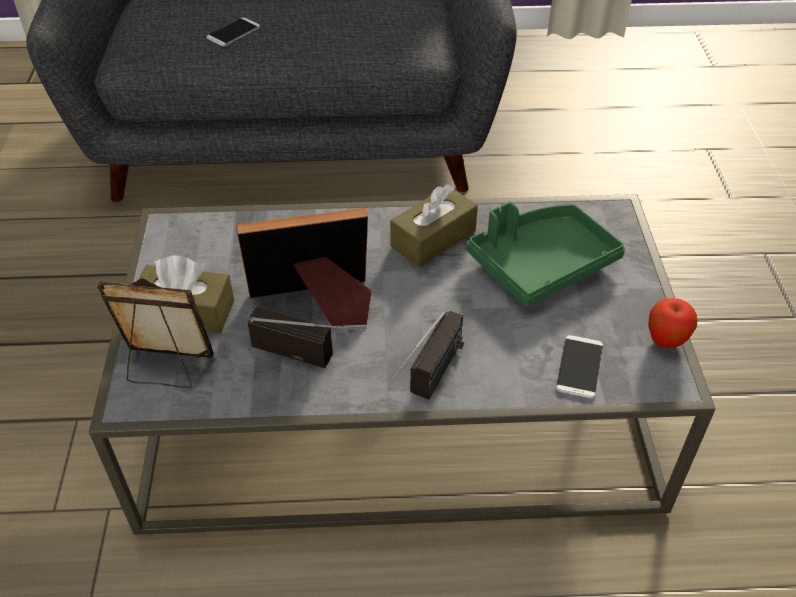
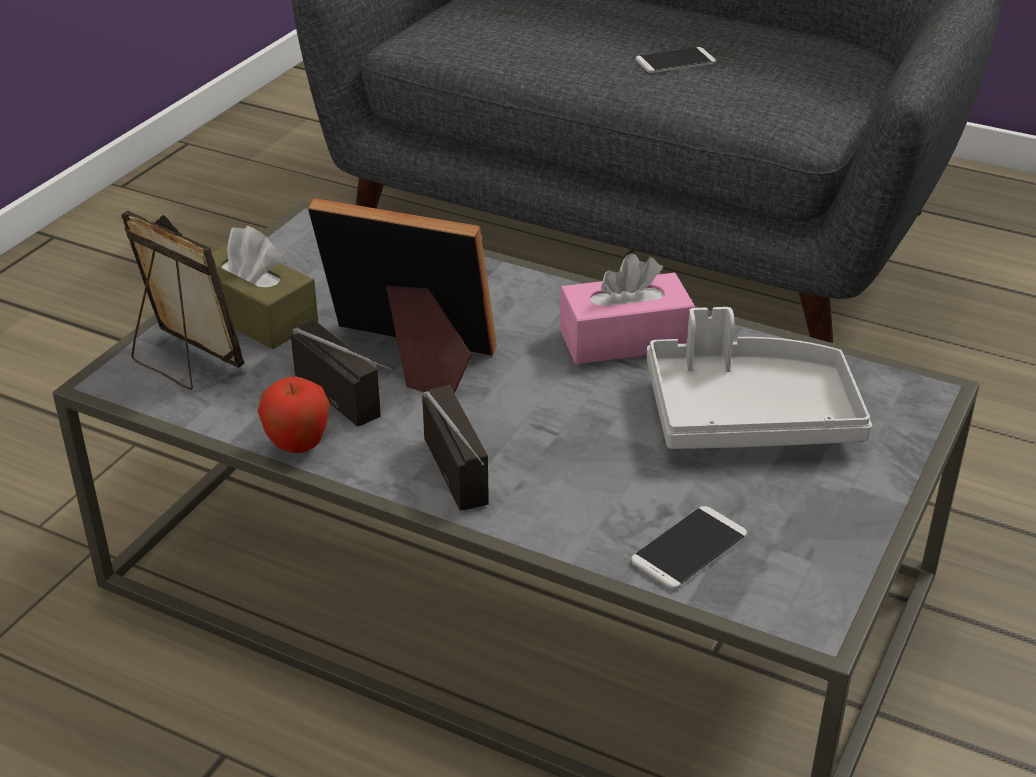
camera: 30 degrees right, 10 degrees down
(233, 32) = (562, 44): phone -> phone (675, 61)
(429, 383) = (469, 490): radio -> radio turned 75 degrees counterclockwise
(433, 238) = (624, 339): brown tissue box -> pink tissue box
(541, 264) = (749, 415): green tray -> grey tray
(665, 341) = (847, 567): apple -> apple (298, 446)

